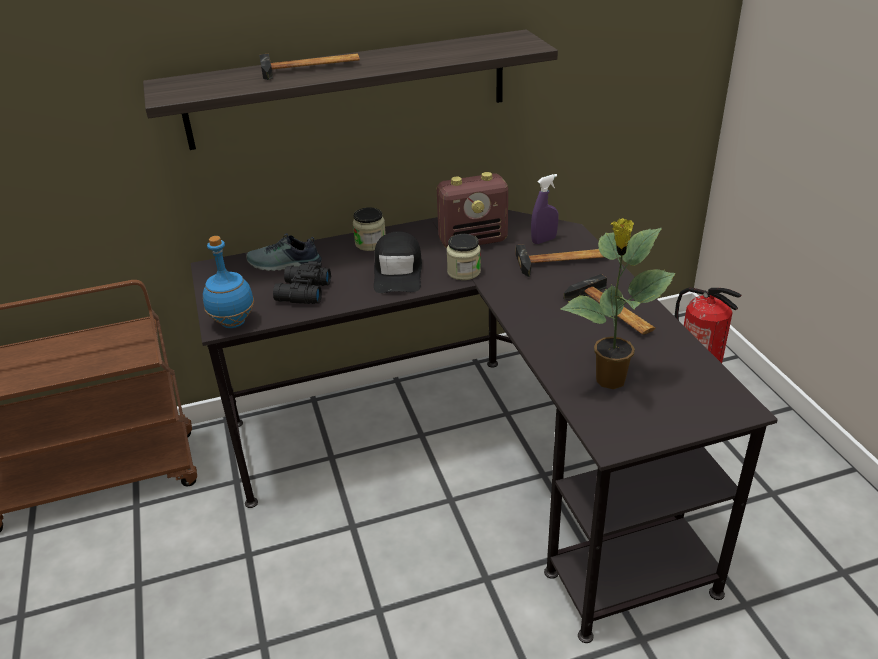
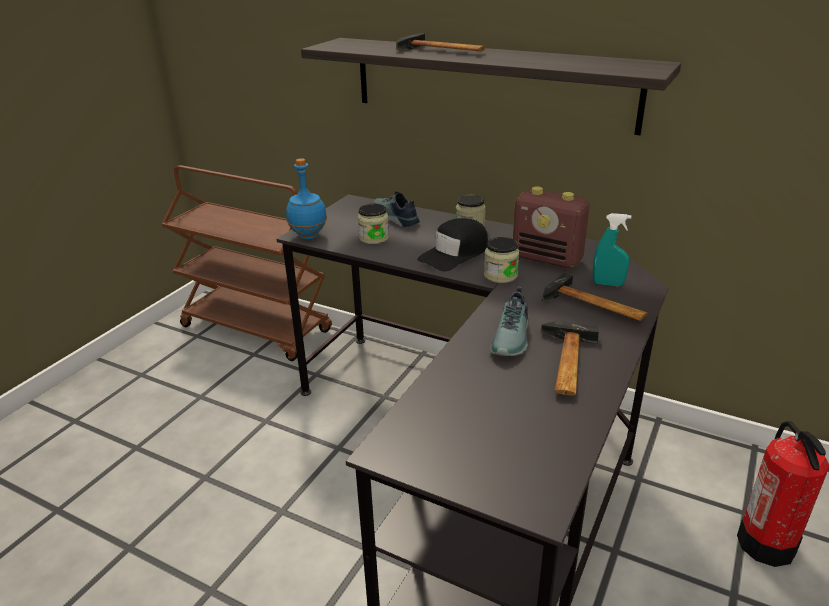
camera: 45 degrees right, 5 degrees down
(302, 293) = (374, 238): black binoculars -> jar
(544, 240) = (608, 284): purple spray bottle -> turquoise spray bottle
(552, 314) = (513, 337): none -> shoe
(609, 381) = (467, 409): potted plant -> none

